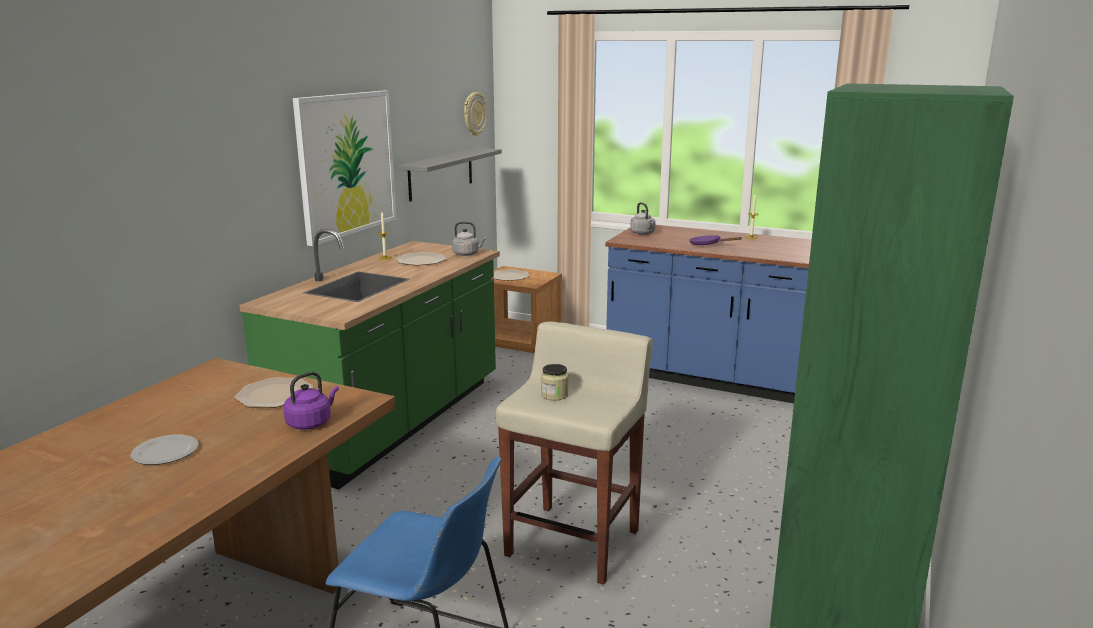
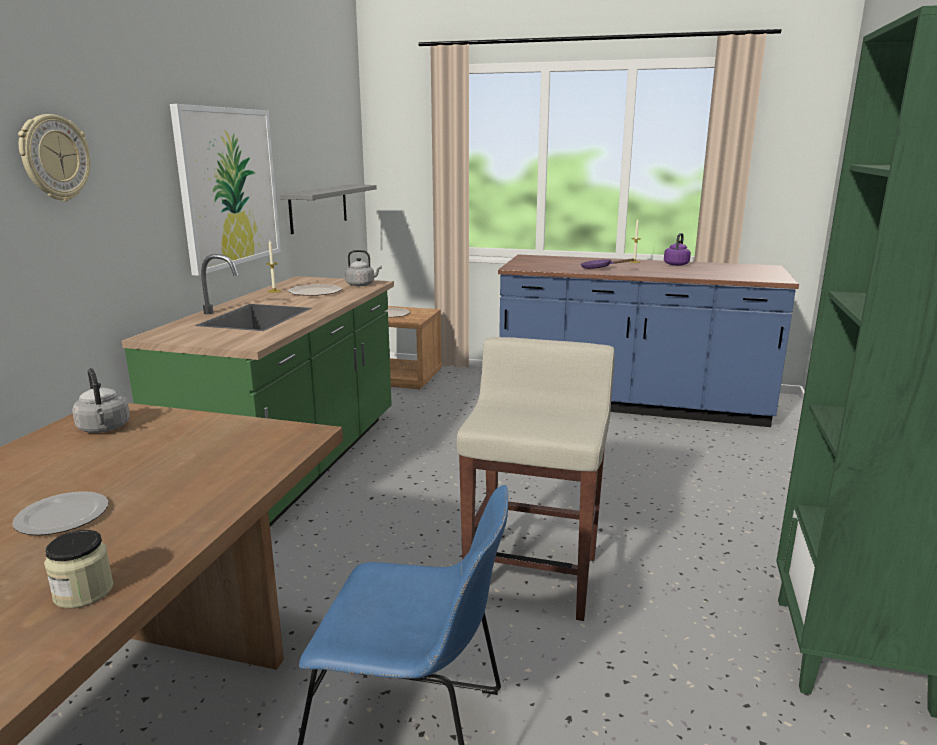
camera: 10 degrees left, 0 degrees up
(275, 394) = (192, 435): plate -> none
(311, 423) = (251, 464): purple kettle -> purple kettle (676, 264)
(474, 114) = (346, 149): wall clock -> wall clock (54, 158)
(554, 395) = (516, 415): jar -> jar (83, 592)
(643, 233) = (530, 262): grey kettle -> grey kettle (104, 429)

